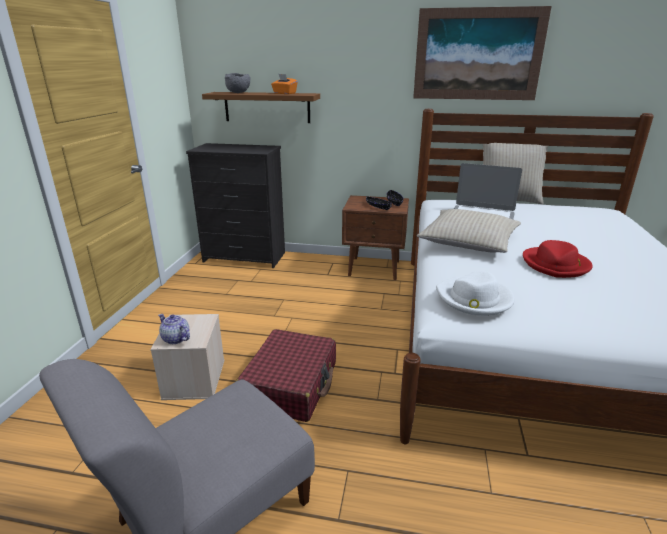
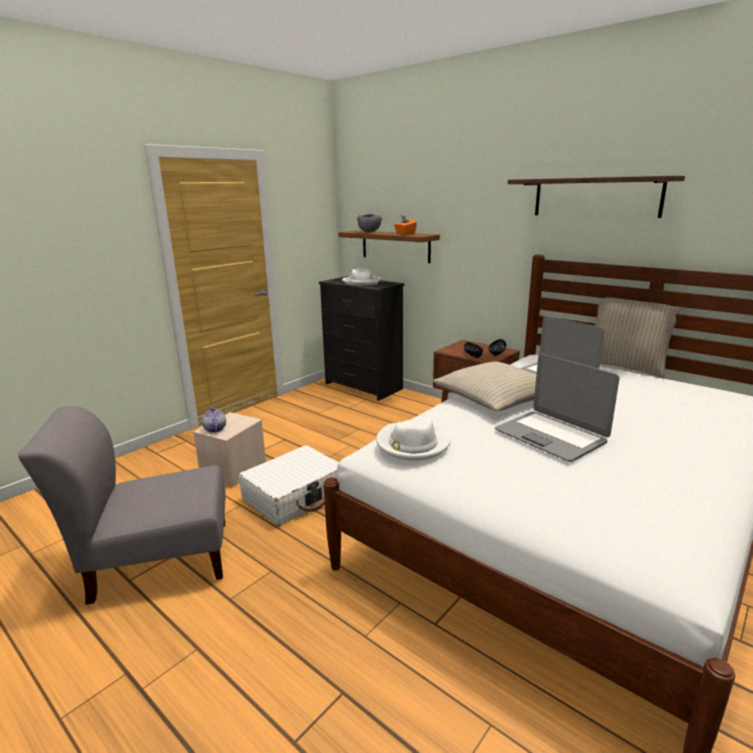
camera: 30 degrees right, 5 degrees down
(236, 148) = (361, 282): none -> white hat
(291, 384) = (295, 495): red suitcase -> white suitcase
(477, 55) = (596, 197): picture -> shelf
(556, 265) = (550, 436): red hat -> laptop

